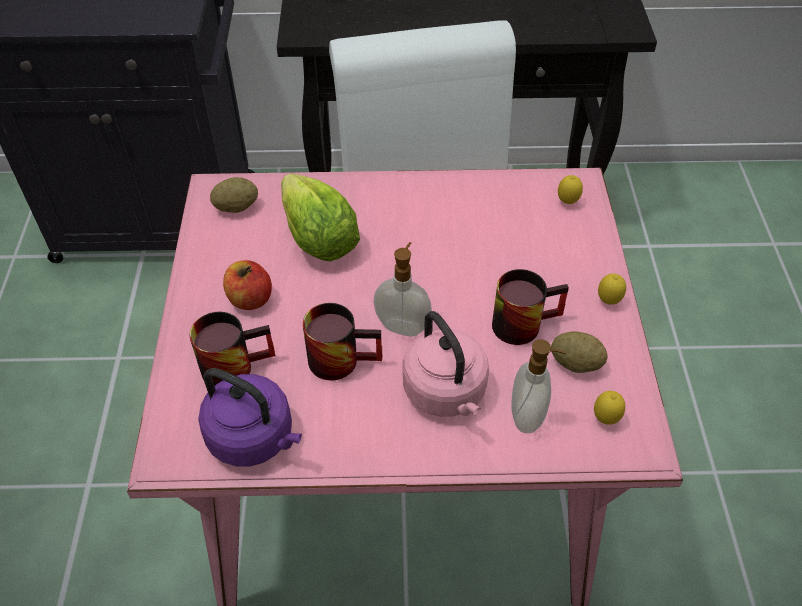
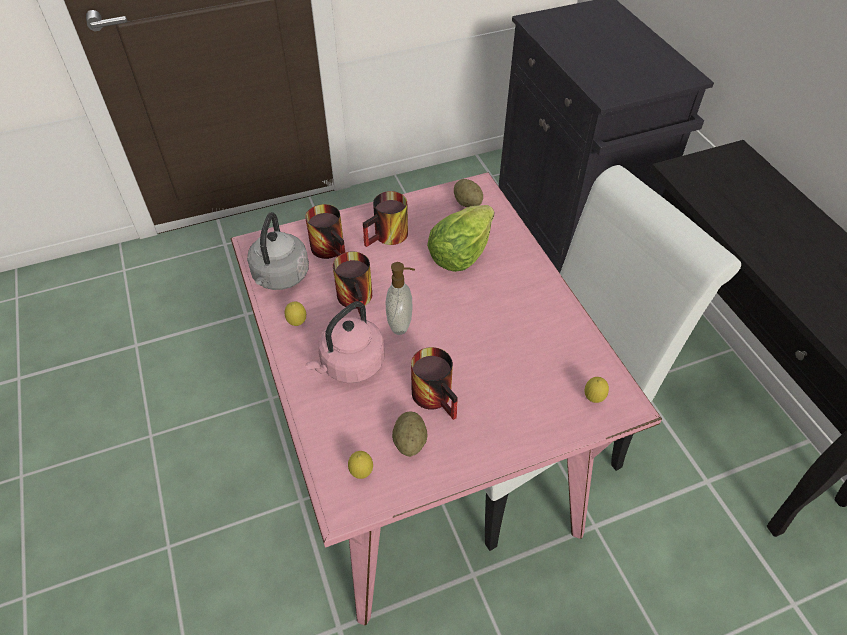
camera: 70 degrees right, 0 degrees up
(250, 299) = (388, 238): apple -> mug
(254, 438) = (280, 277): purple kettle -> grey kettle
(528, 416) = (346, 420): soap dispenser -> none
(608, 301) = (488, 453): lemon -> lemon (297, 323)

